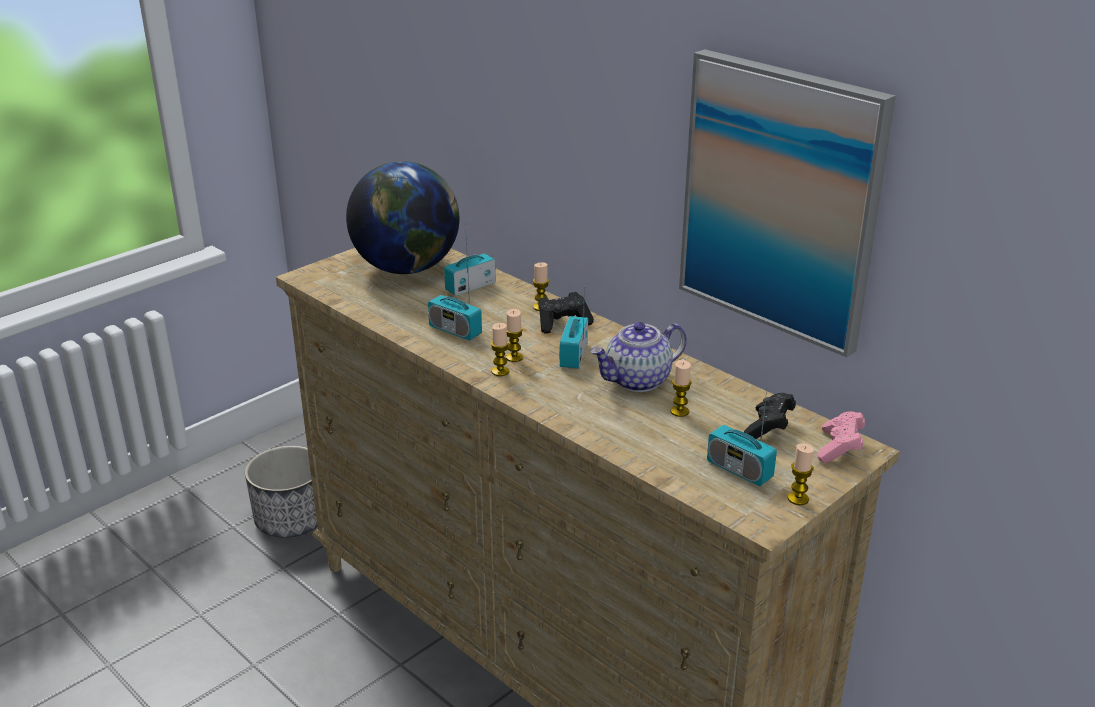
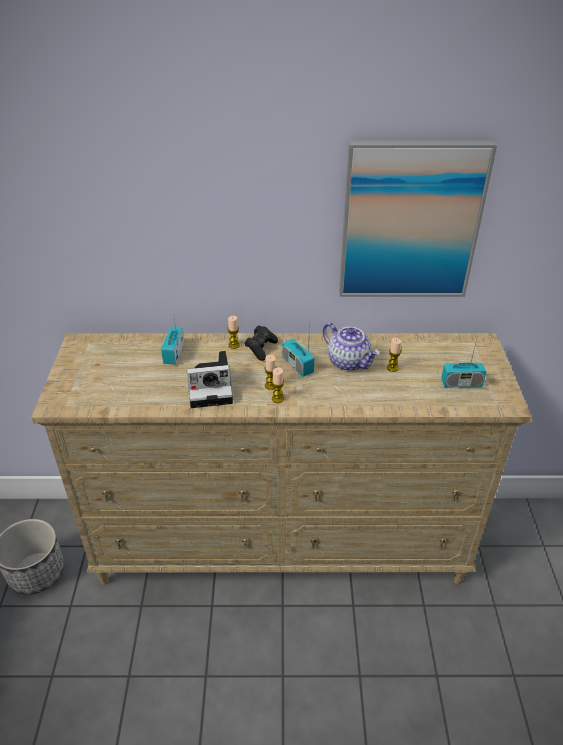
camera: 45 degrees left, 10 degrees up
(407, 268) = (114, 362): globe -> none
(455, 330) = (212, 388): radio -> camera
(638, 381) = (349, 362): teapot -> teapot turned 60 degrees counterclockwise
(769, 428) = (438, 353): black game controller -> none
(798, 499) = (501, 383): candle -> none
(839, 448) = (477, 346): pink game controller -> none

